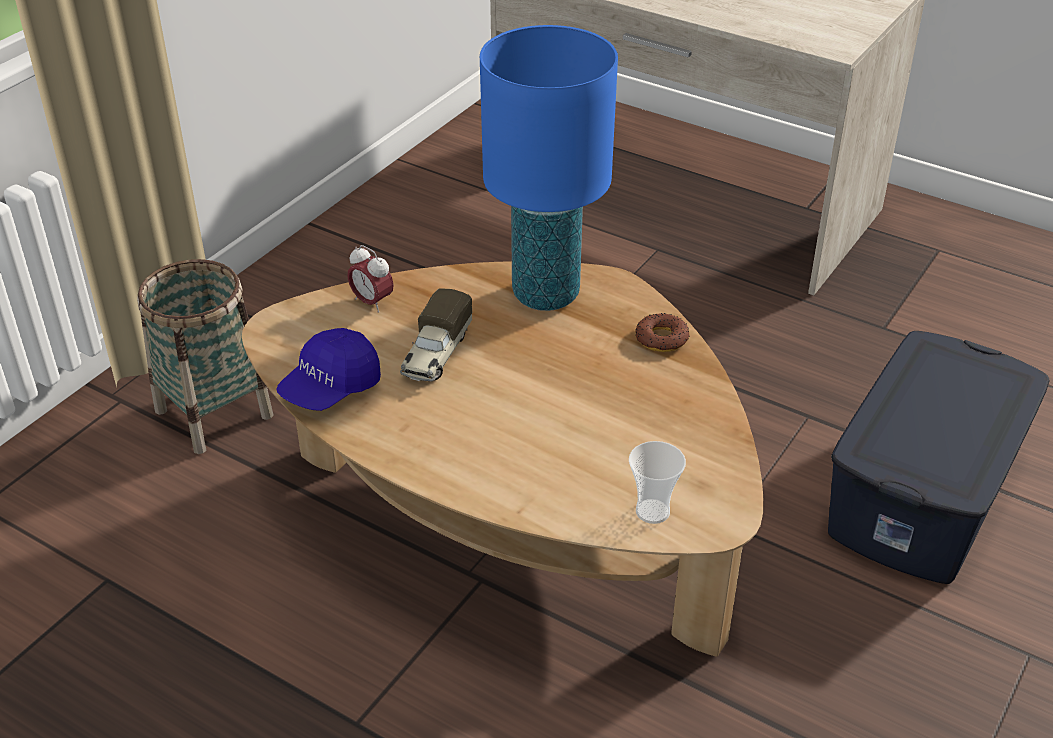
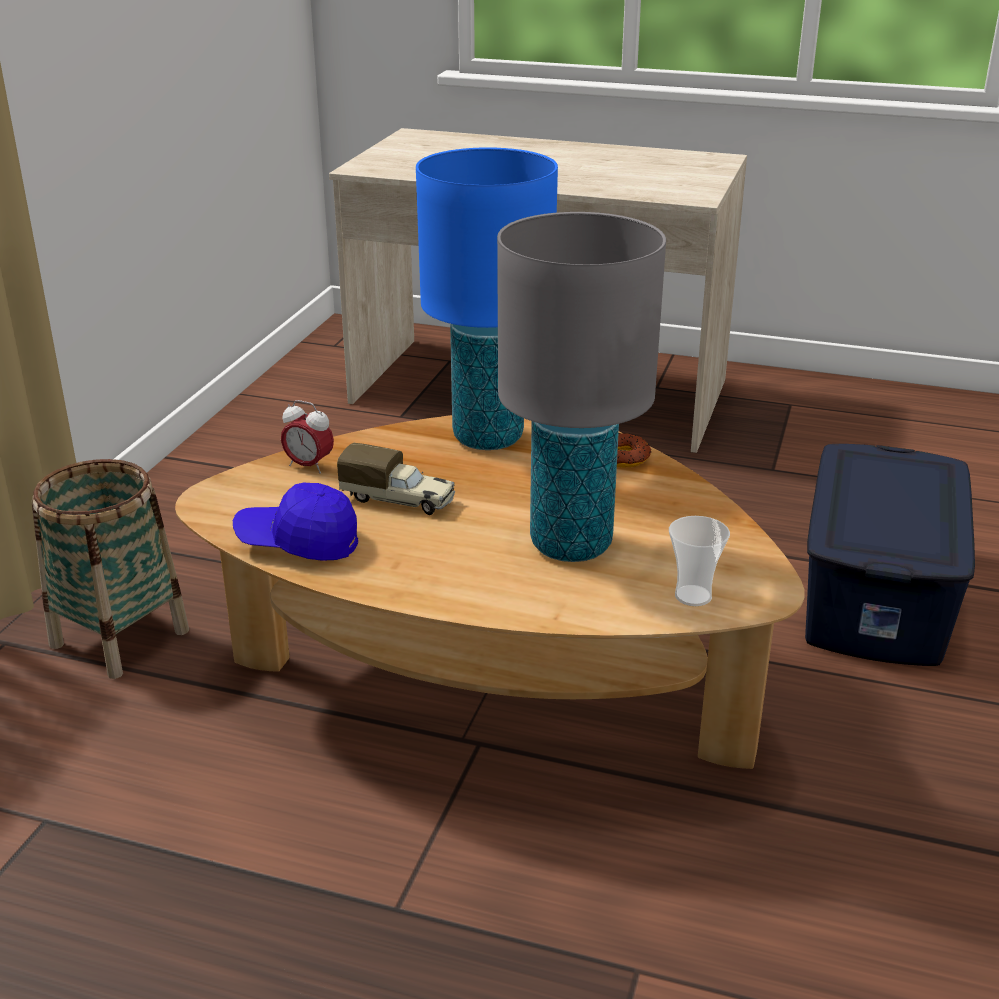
camera: 15 degrees left, 10 degrees down
(331, 388) = (298, 543): blue cap -> blue cap turned 75 degrees clockwise
(436, 355) = (399, 500): toy truck -> toy truck turned 75 degrees counterclockwise
(568, 433) = (571, 545): none -> grey table lamp

